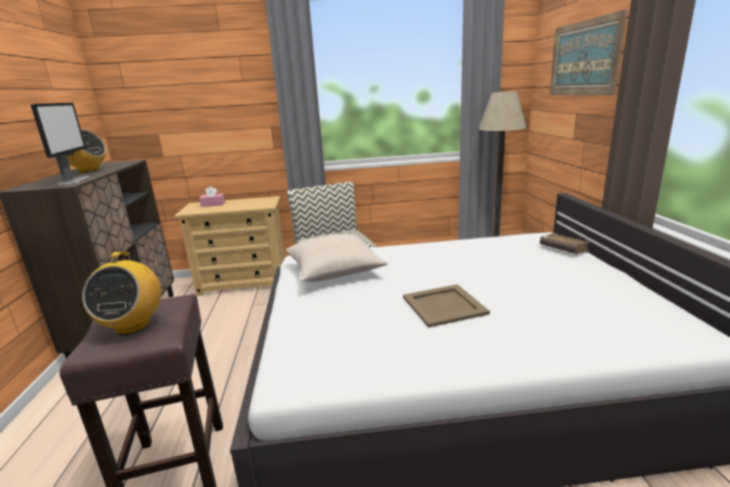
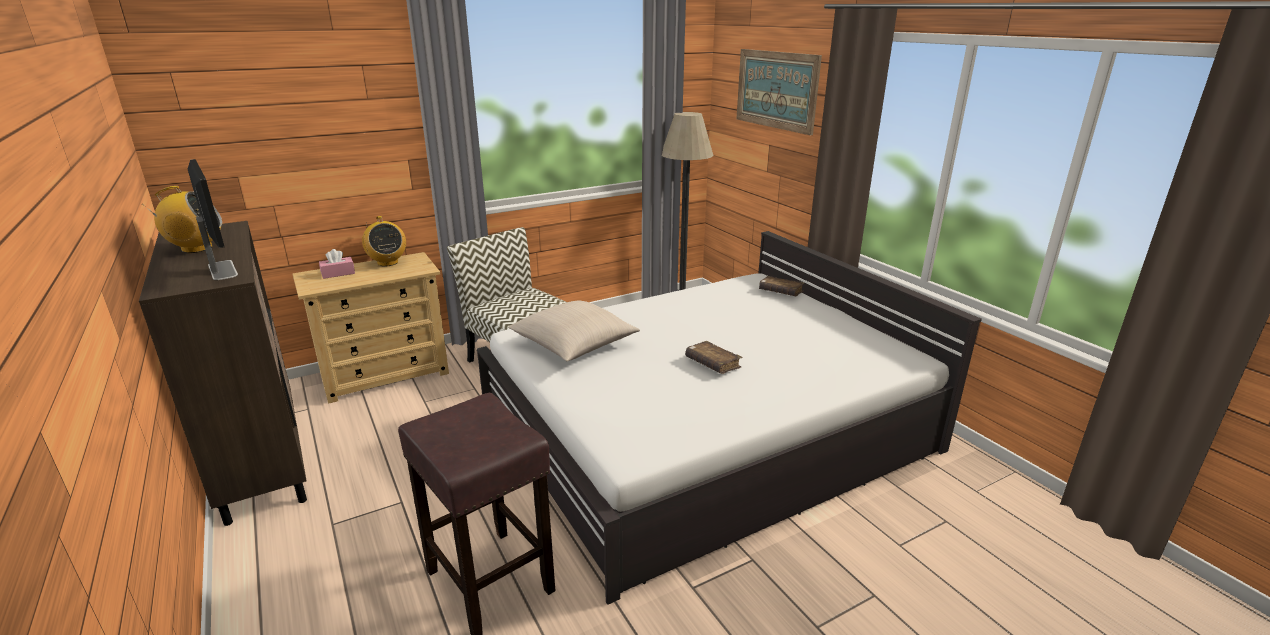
camera: 25 degrees left, 5 degrees up
(132, 326) = (468, 433): radio -> radio (387, 262)
(444, 305) = (712, 364): beige tray -> brown book

